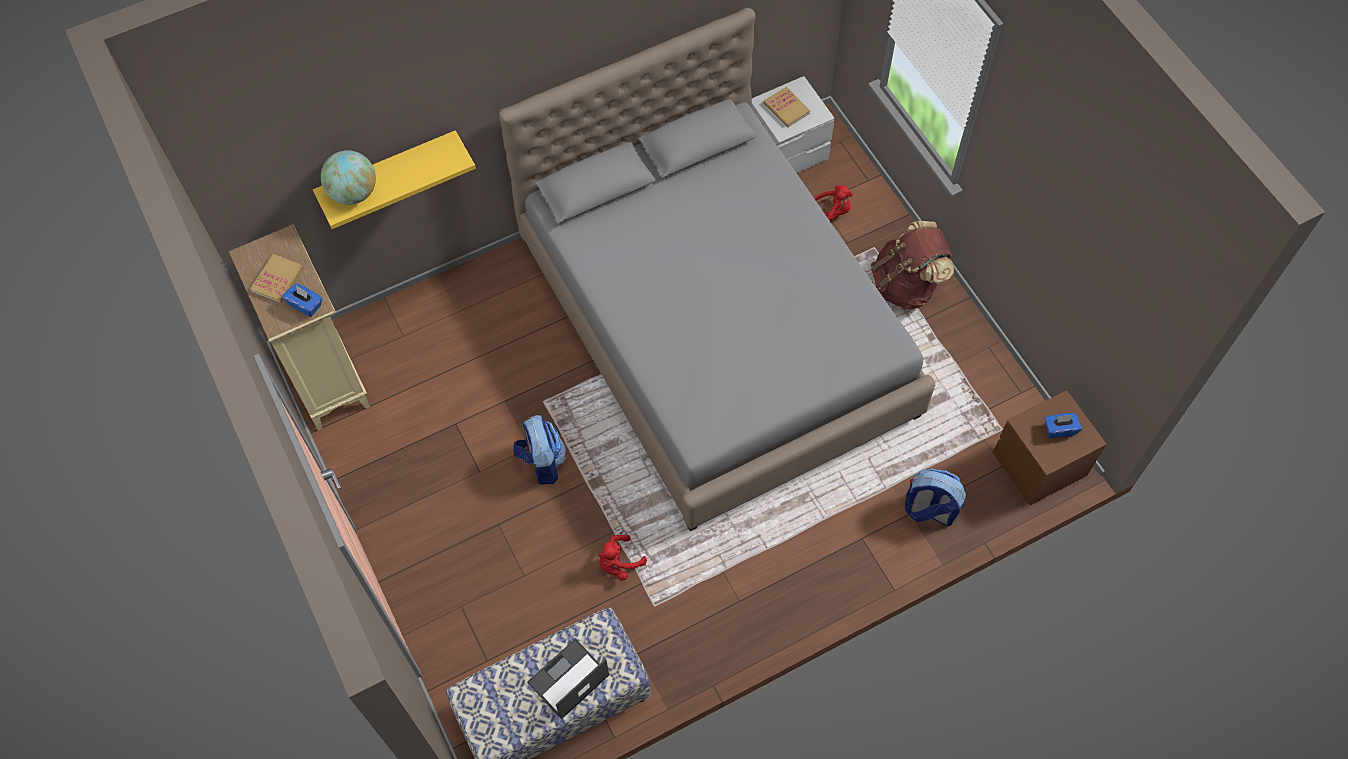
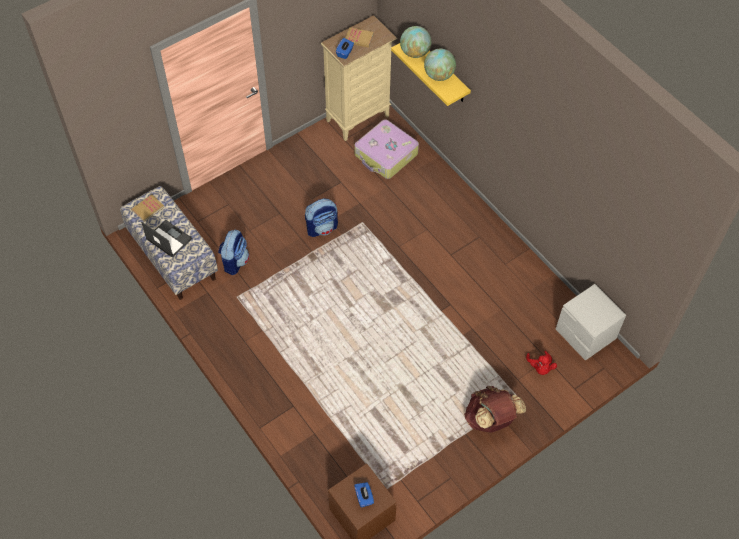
camera: 80 degrees right, 5 degrees down
(413, 167) = (439, 75): none -> globe
(416, 350) = (386, 155): none -> suitcase
(619, 563) = (262, 275): red plush toy -> none
(716, 326) = (433, 307): grey bed -> none
(786, 108) = (593, 306): book -> book (148, 208)
(929, 510) = (318, 445): backpack -> backpack (234, 261)

